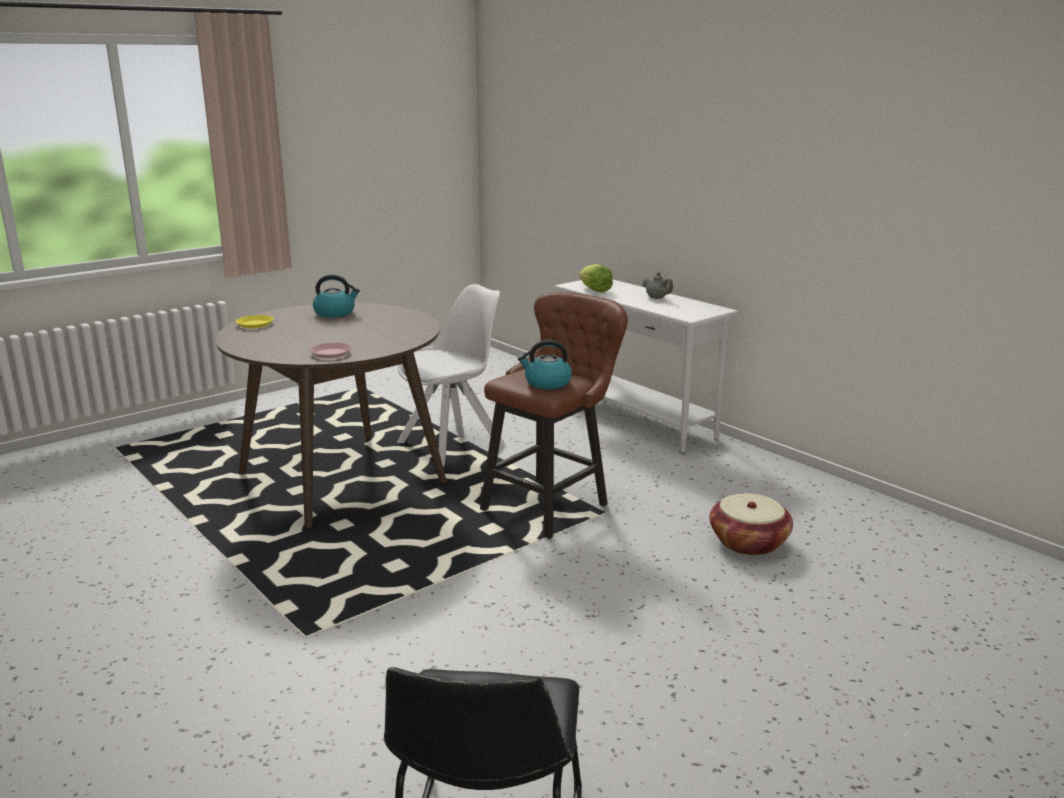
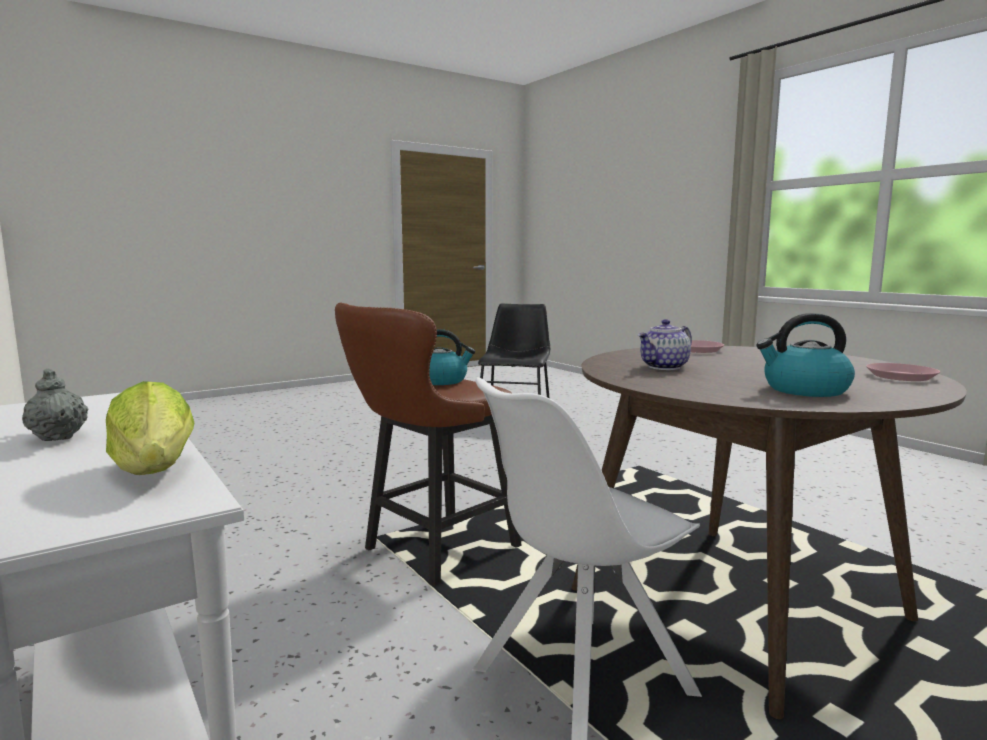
camera: 175 degrees left, 10 degrees down
(255, 324) = (901, 376): yellow plate -> pink plate
(385, 329) = (665, 367): none -> teapot
(748, 542) = (260, 506): basket -> none

